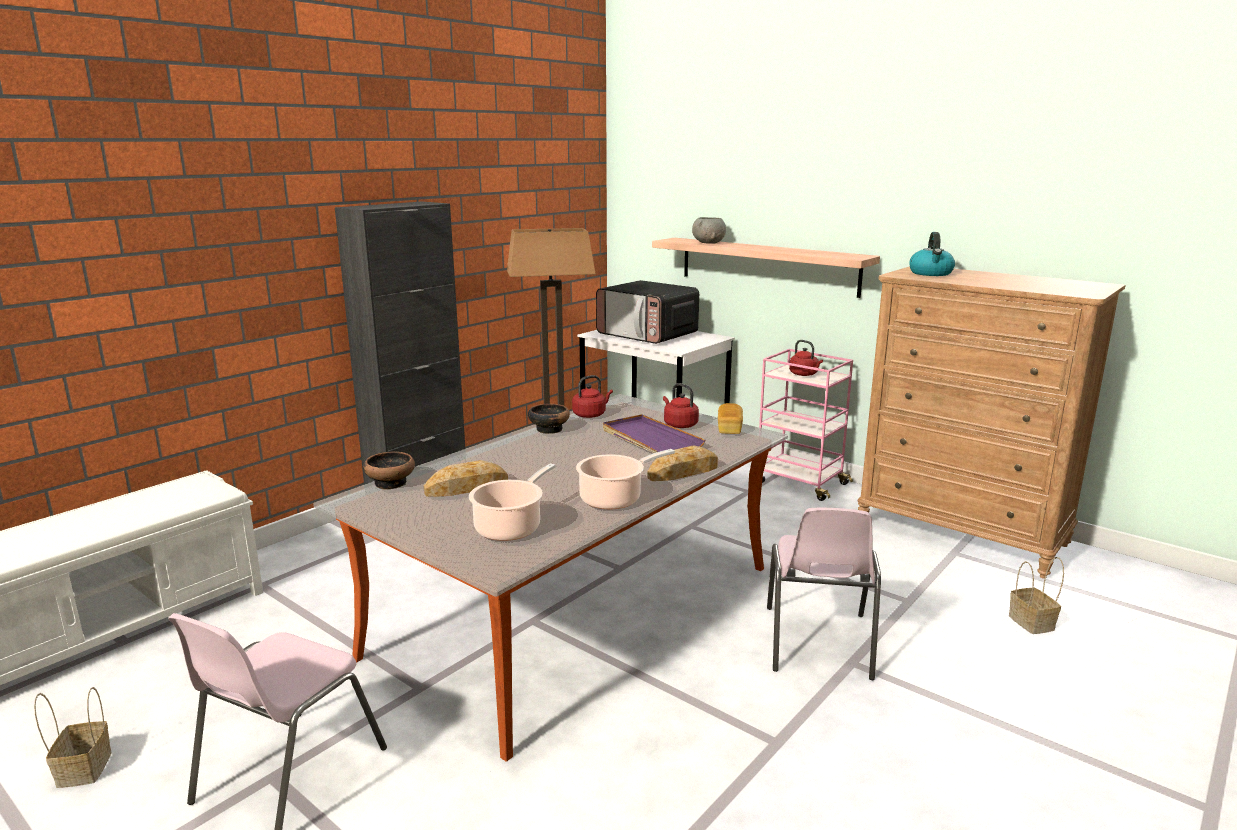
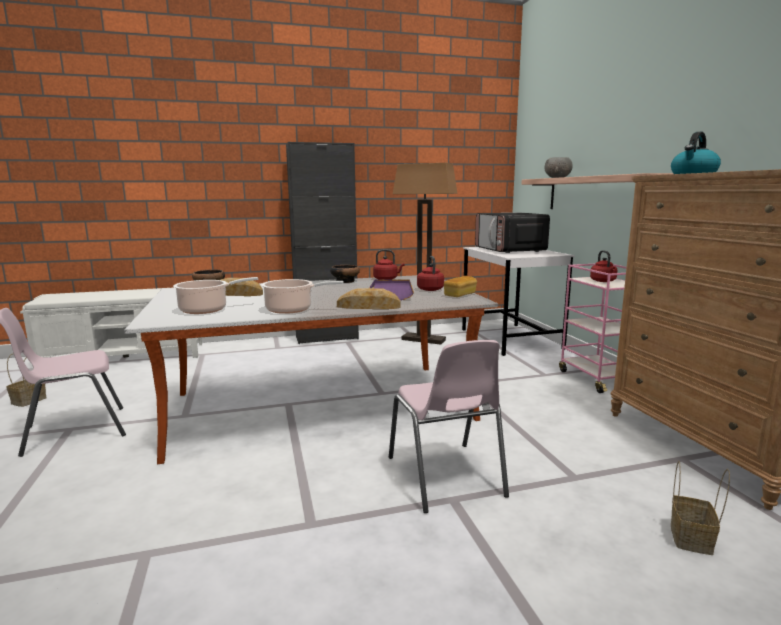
camera: 35 degrees right, 5 degrees down
(817, 643) = (446, 477): pink chair -> pink chair turned 60 degrees counterclockwise

